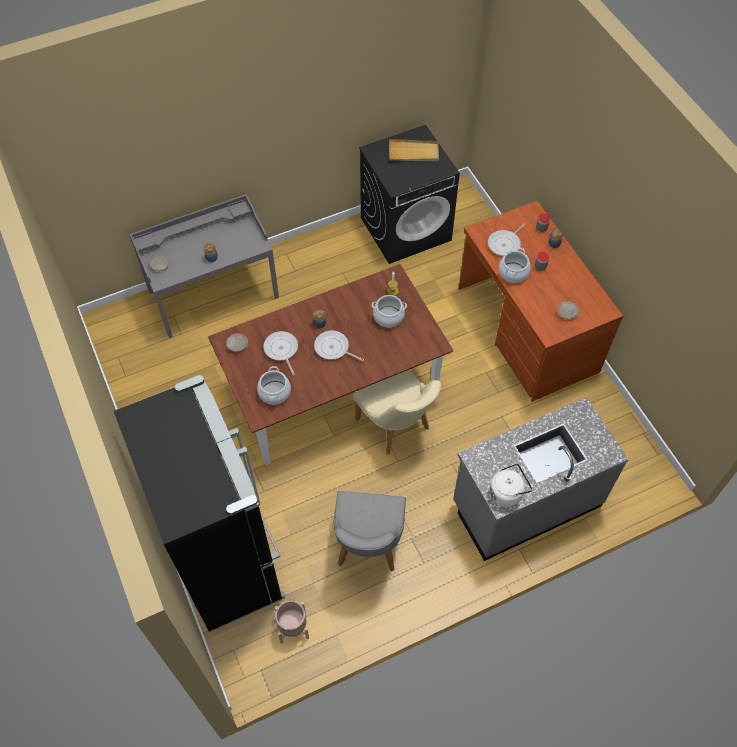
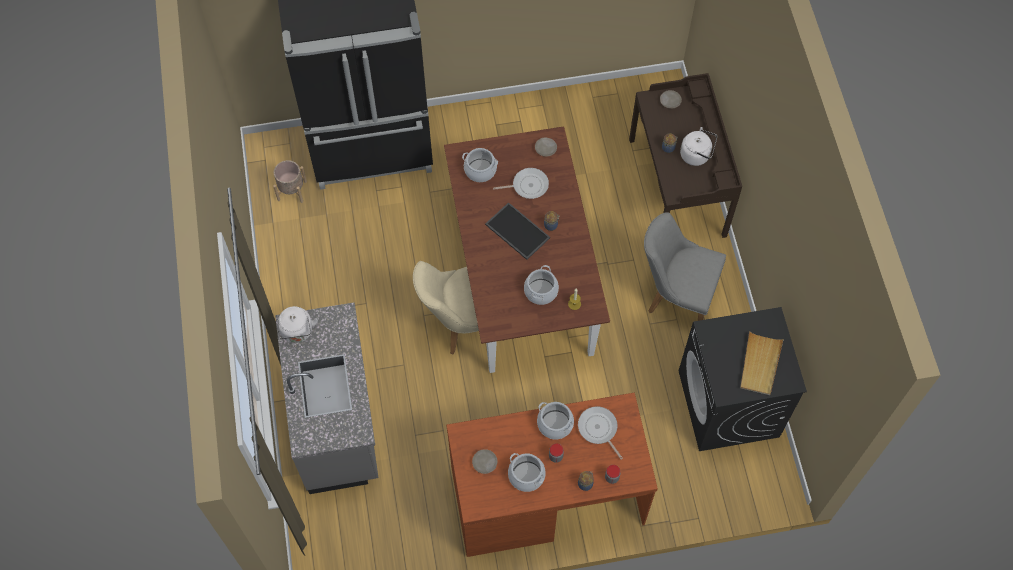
camera: 105 degrees right, 5 degrees up
(213, 293) = (678, 187): grey desk -> brown desk
(215, 236) = (697, 155): none -> white kettle
(333, 348) = (516, 231): frying pan -> tray
(367, 549) = (341, 265): grey chair -> grey chair (675, 295)
(565, 282) = (526, 476): none -> cooking pot

